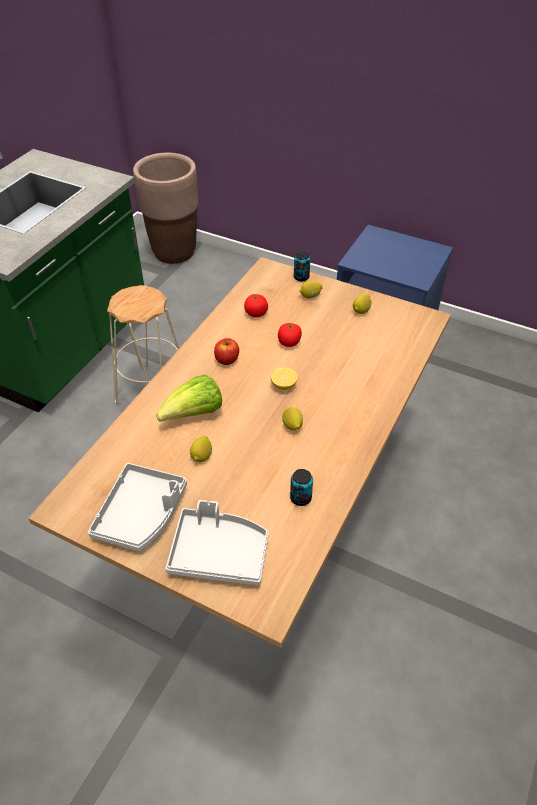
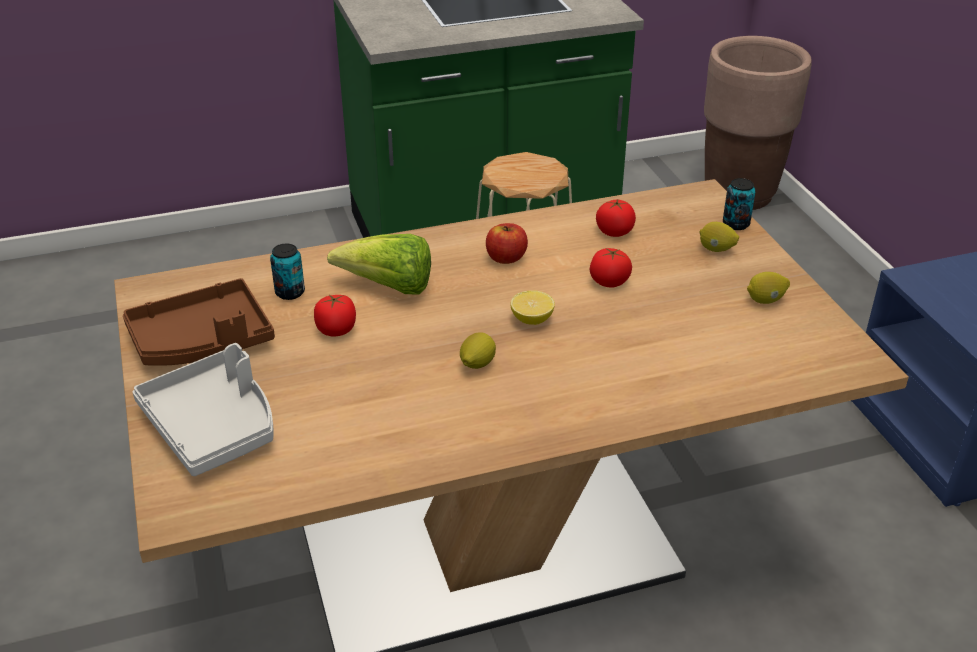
camera: 45 degrees right, 10 degrees down
(141, 514) = (202, 341): grey tray -> brown tray
(202, 456) = (336, 330): lemon -> tomato
(300, 498) = (373, 438): can -> can (290, 292)

